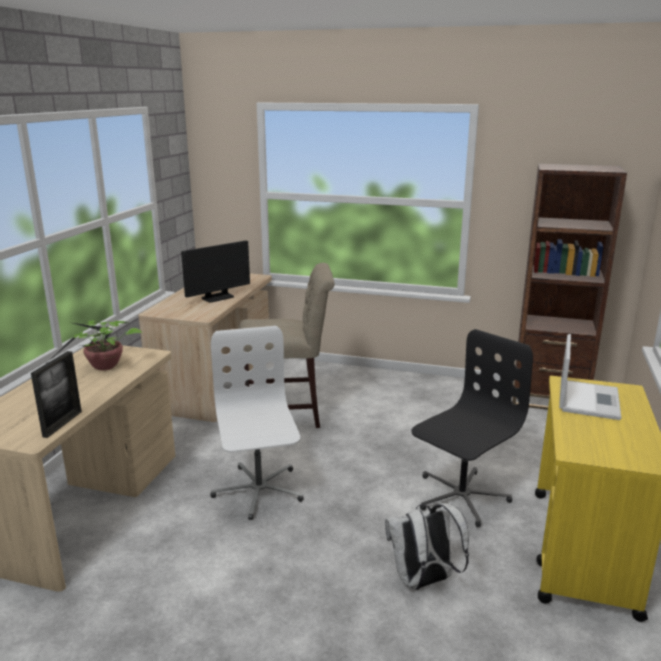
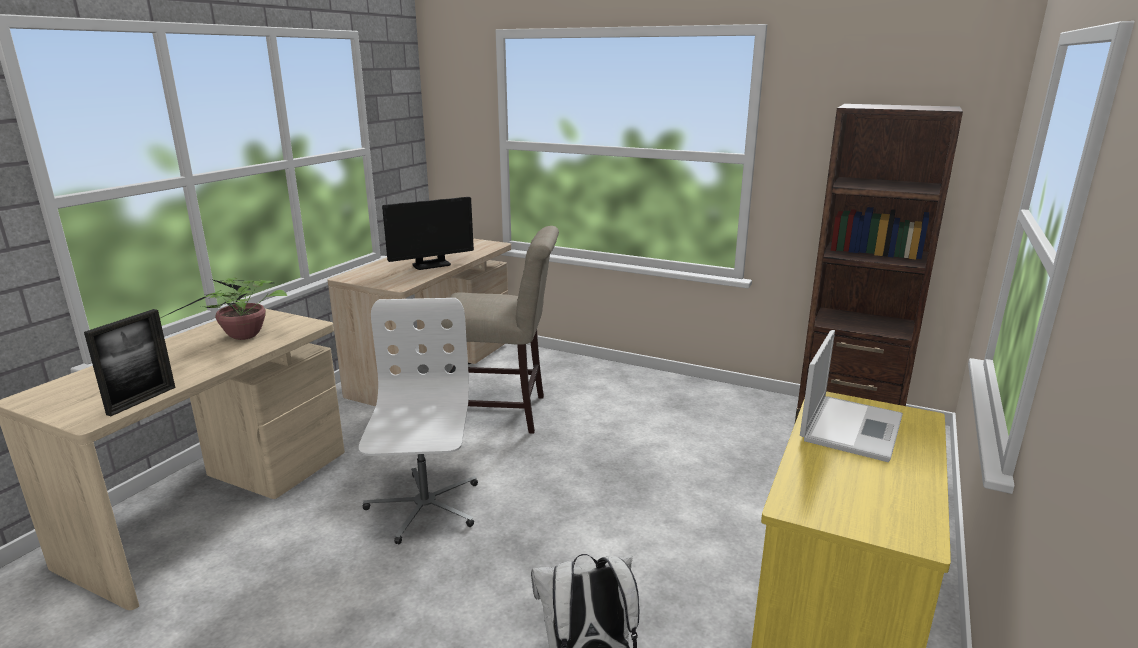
camera: 10 degrees right, 0 degrees up
(460, 497) = (682, 544): black office chair -> none

